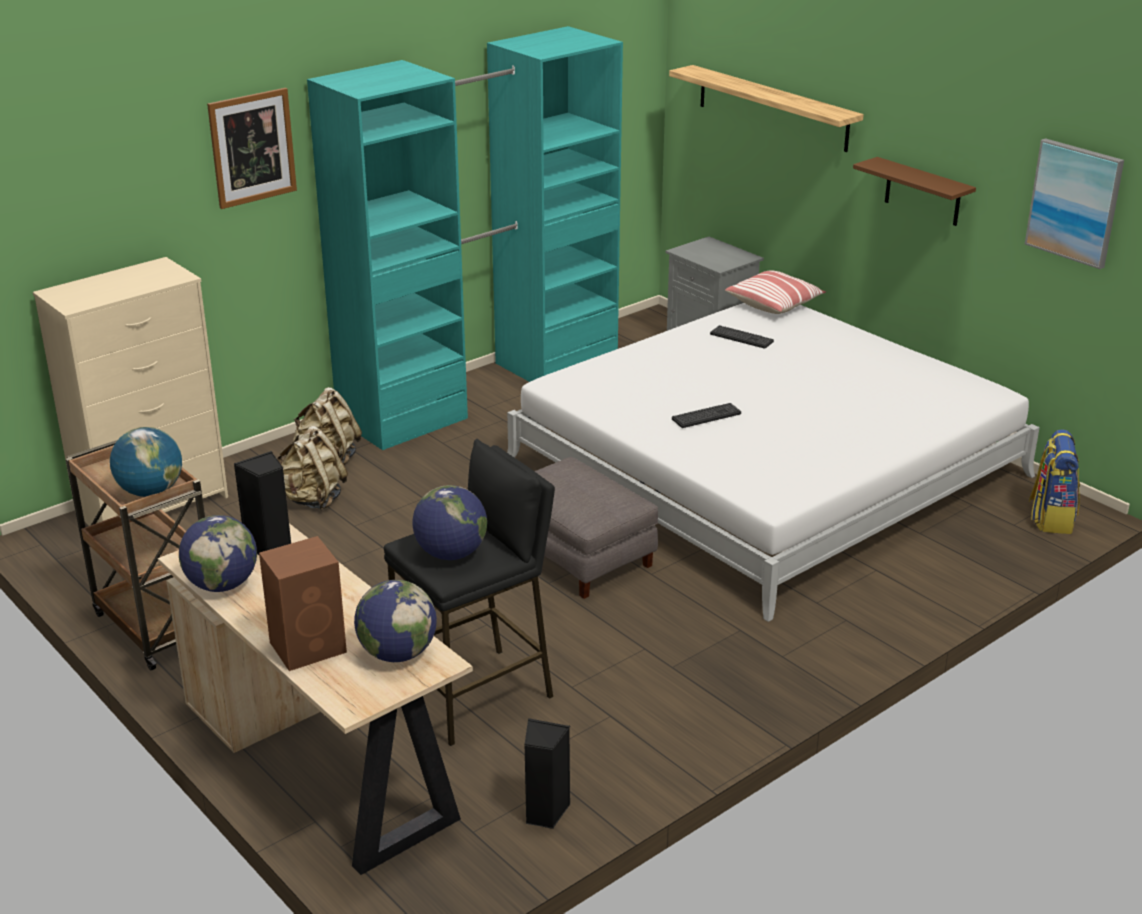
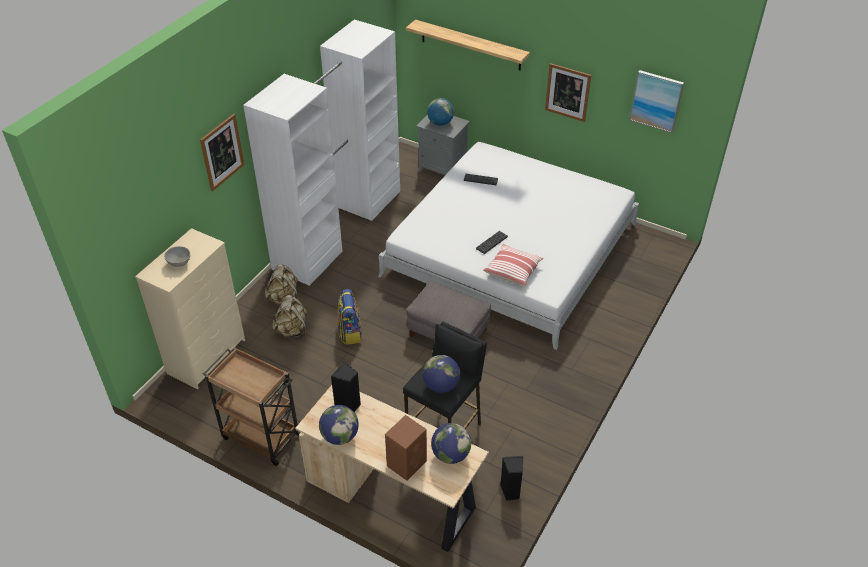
camera: 20 degrees left, 15 degrees up
(112, 288) = (179, 262): none -> grey bowl
(150, 491) = (263, 384): globe -> globe (440, 123)
(483, 389) = (339, 228): turquoise wardrobe -> white wardrobe
(774, 304) = (484, 149): pillow -> pillow (512, 270)
(922, 192) = (568, 92): brown shelf -> picture
(1050, 518) = (653, 250): backpack -> backpack (350, 332)

